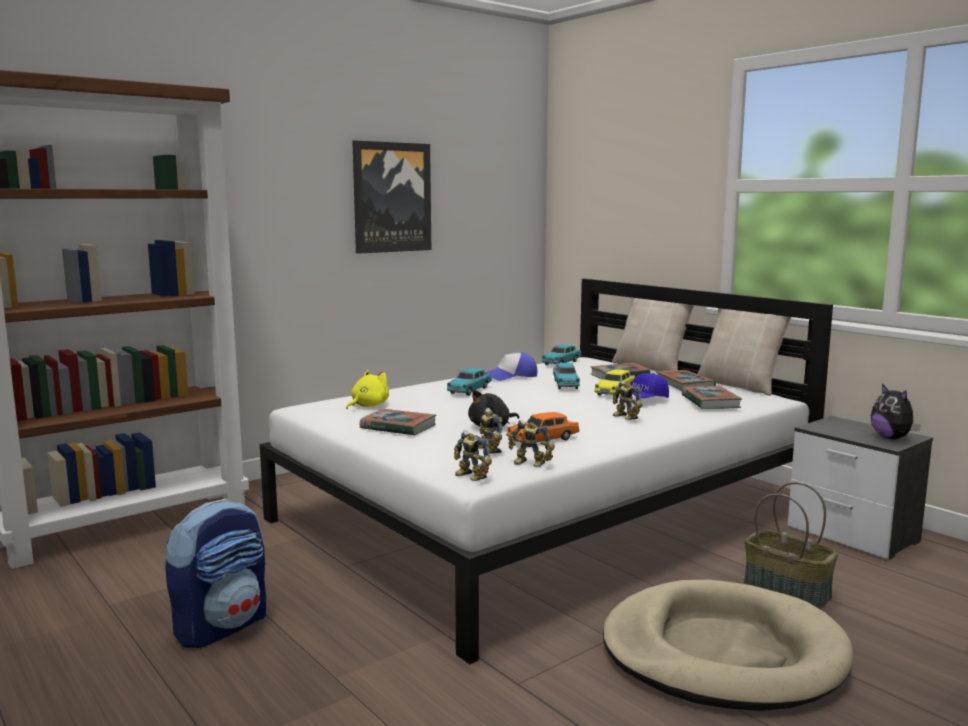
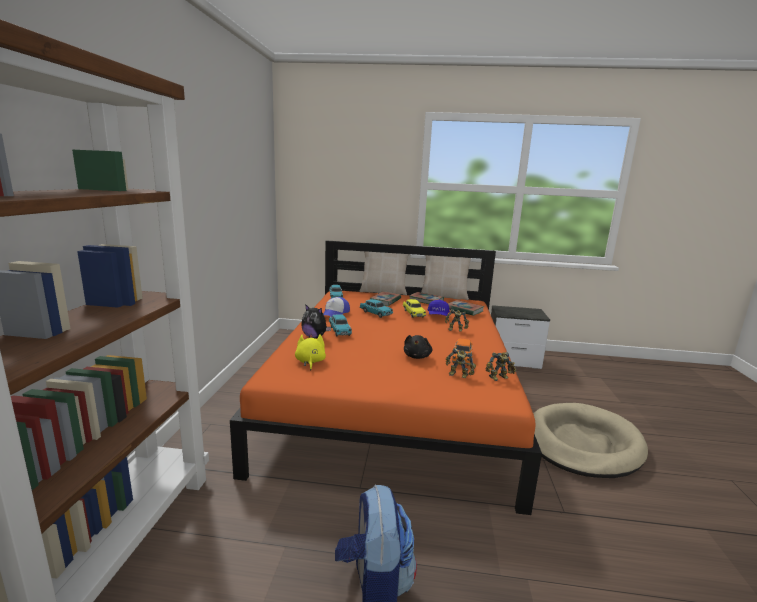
camera: 45 degrees left, 5 degrees up
(391, 197) = (217, 188): picture -> none
(398, 427) = (373, 374): book -> none
(470, 477) = (501, 399): toy robot -> none
(545, 514) = (395, 397): white bed -> orange bed
(788, 591) = (544, 399): basket -> none
(892, 438) = (534, 313): plush toy -> plush toy (315, 337)

